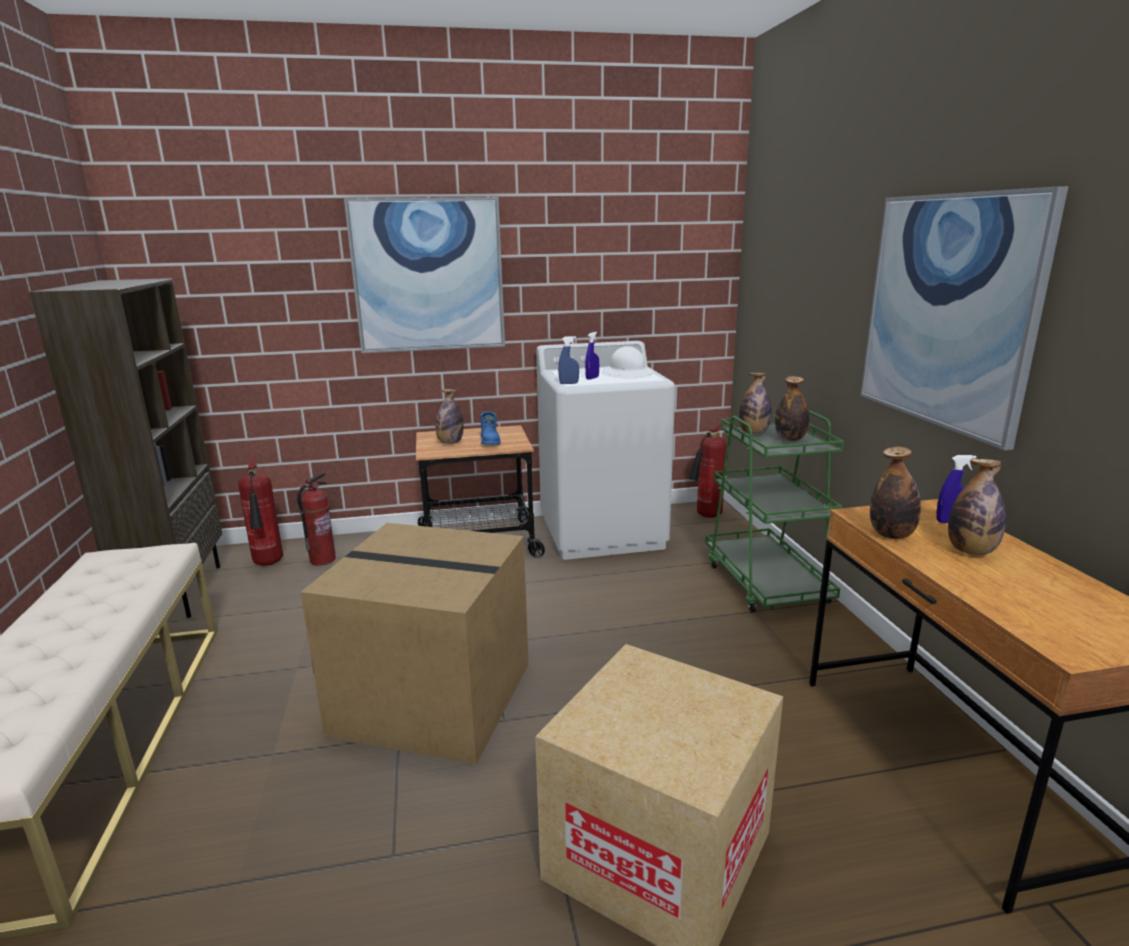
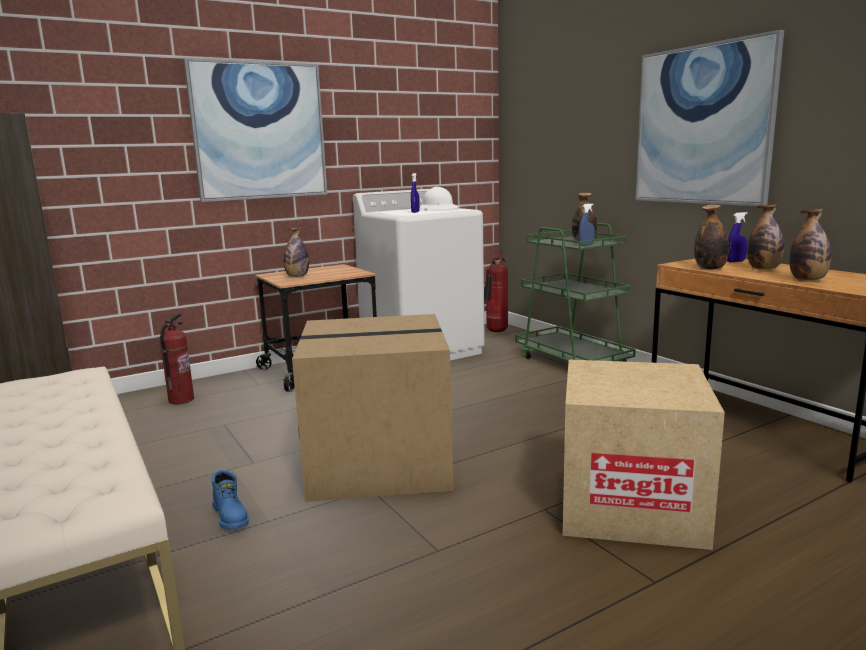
camera: 20 degrees left, 5 degrees down
(268, 564) = (126, 410): fire extinguisher -> none
(490, 441) = (332, 273): blue boot -> blue boot (231, 516)
(569, 383) = (402, 214): blue spray bottle -> blue spray bottle (586, 245)
(753, 433) = (554, 241): bottle -> bottle (807, 280)

